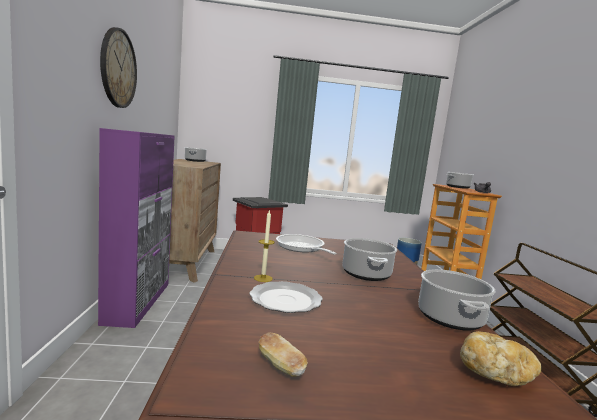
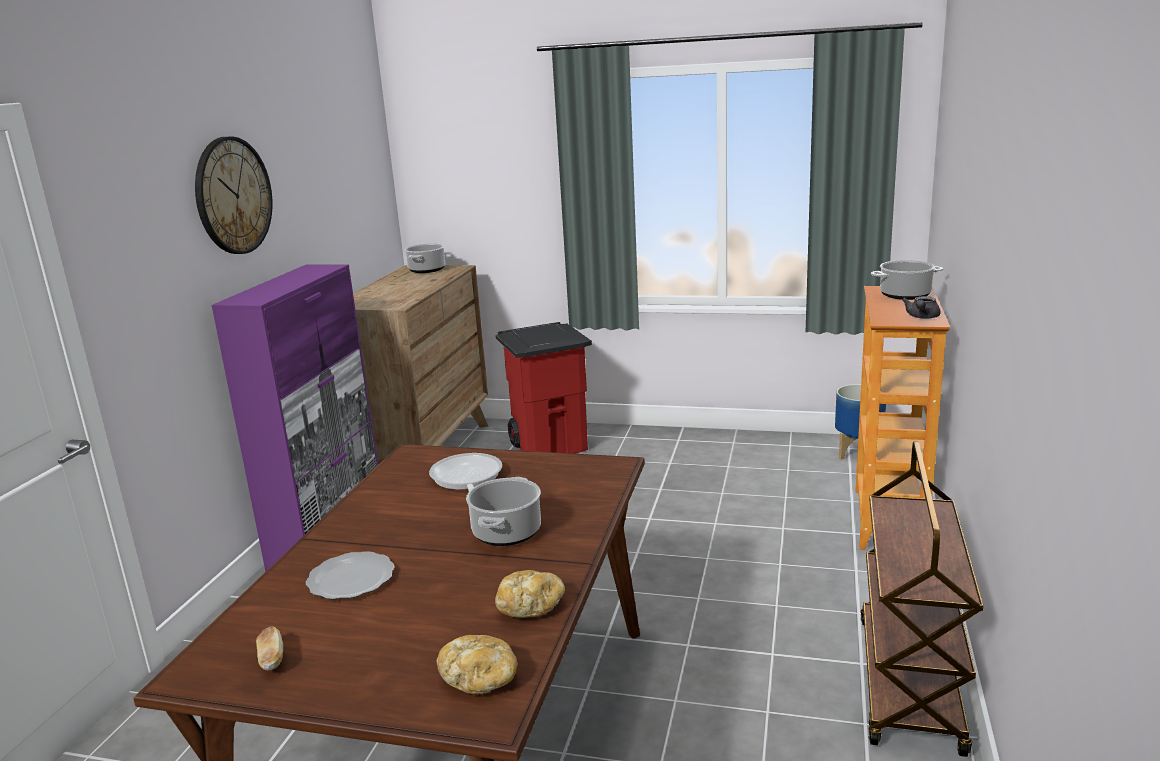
camera: 20 degrees right, 10 degrees up
(263, 278) = (355, 544): candle -> none
(449, 317) = (530, 607): cooking pot -> bread

